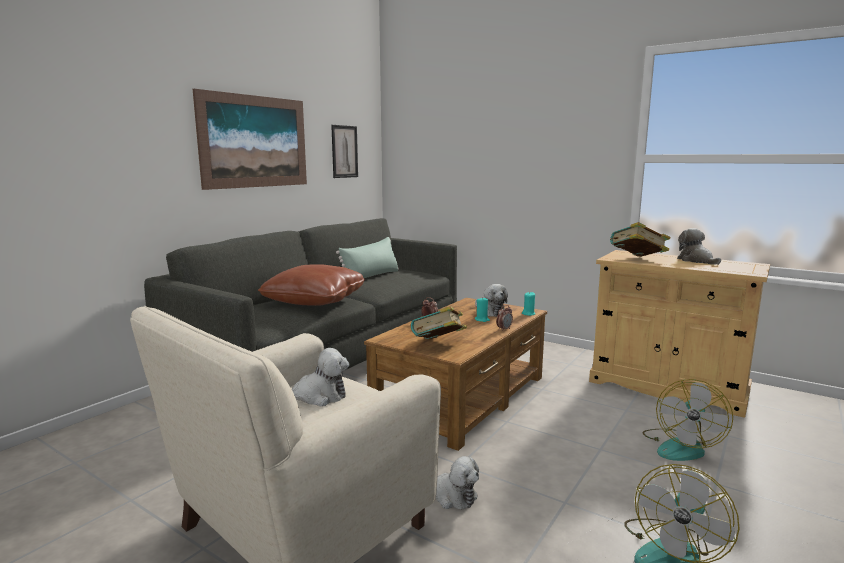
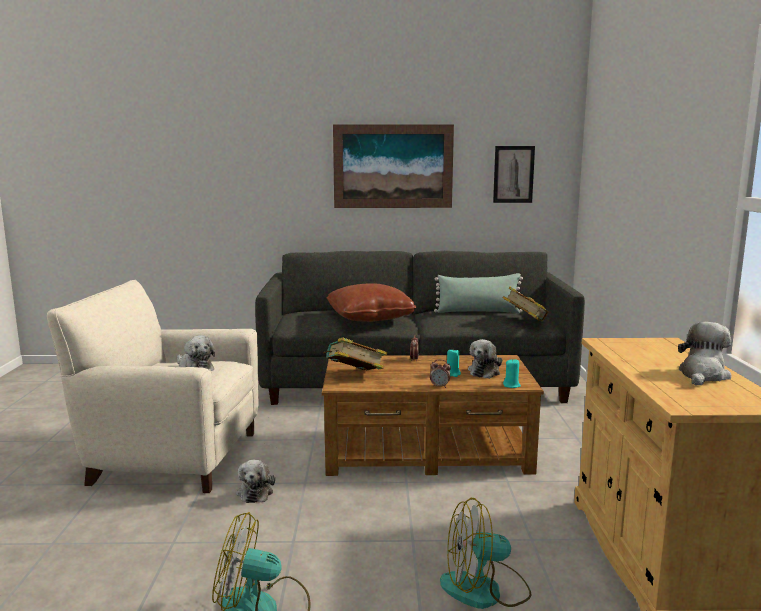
camera: 55 degrees right, 0 degrees up
(637, 259) = (628, 351): book -> book (524, 322)

